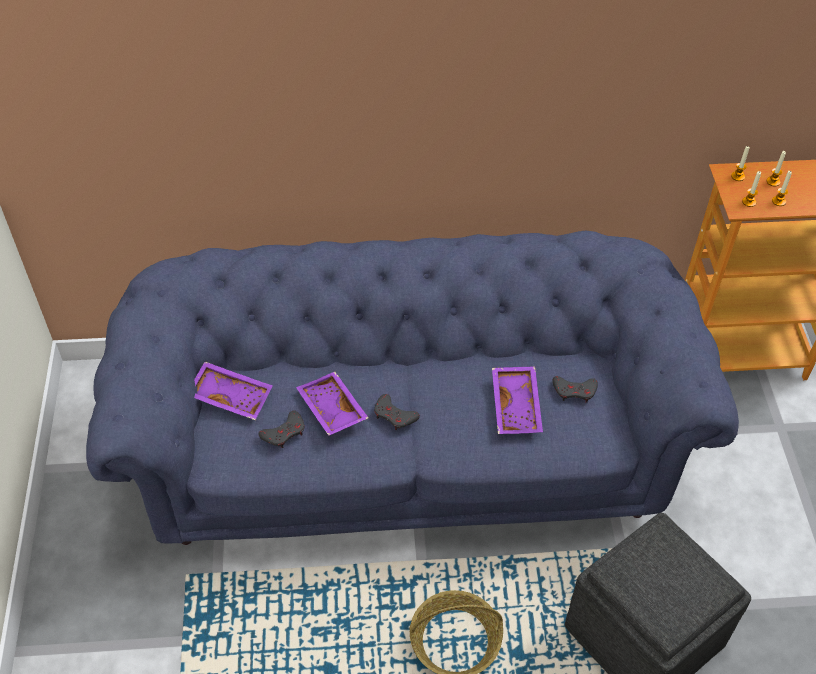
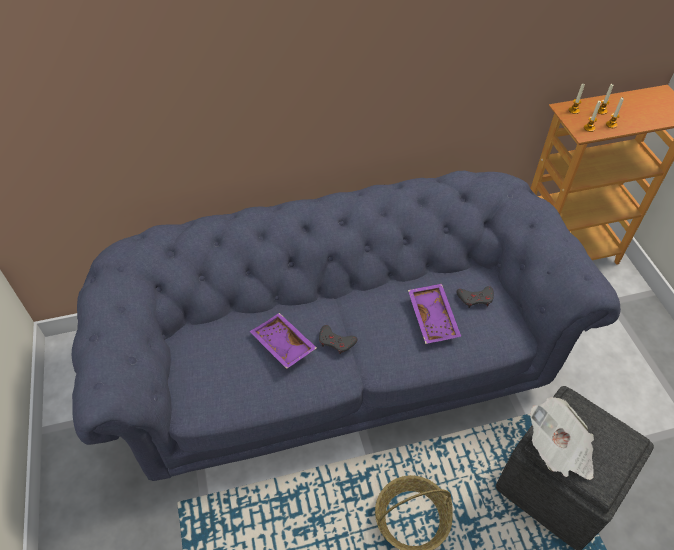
camera: 10 degrees left, 0 degrees up
(231, 395) = (195, 347): purple tray -> none
(284, 432) = (246, 371): grey game controller -> none
(629, 580) = (558, 449): none -> newspaper

